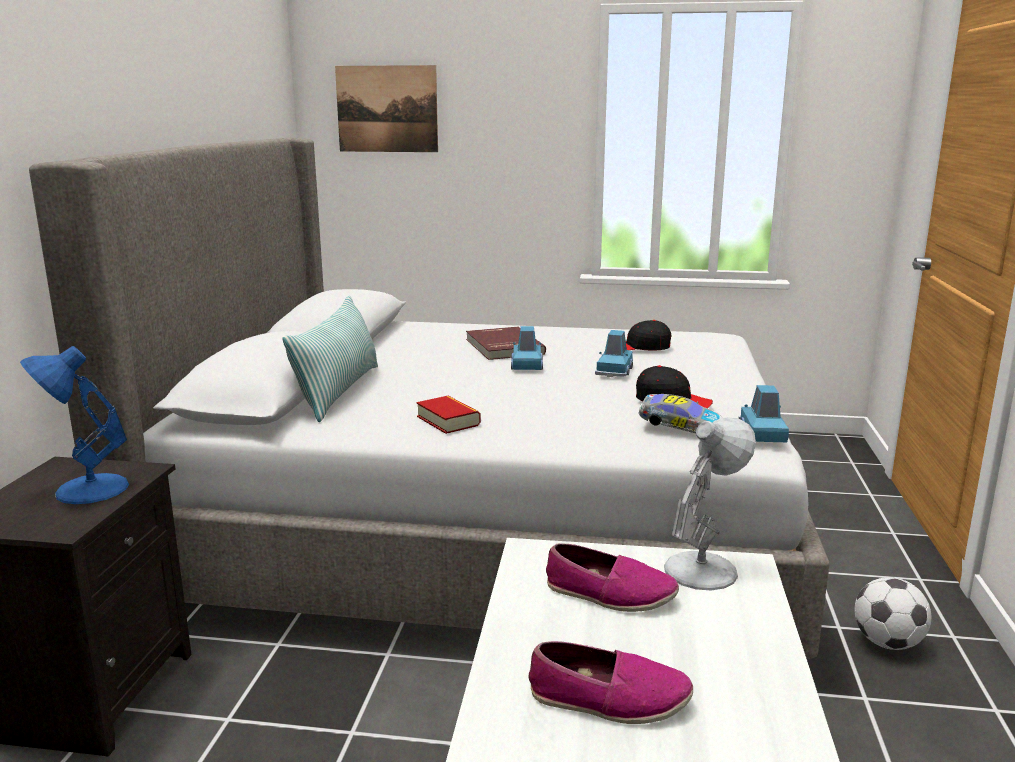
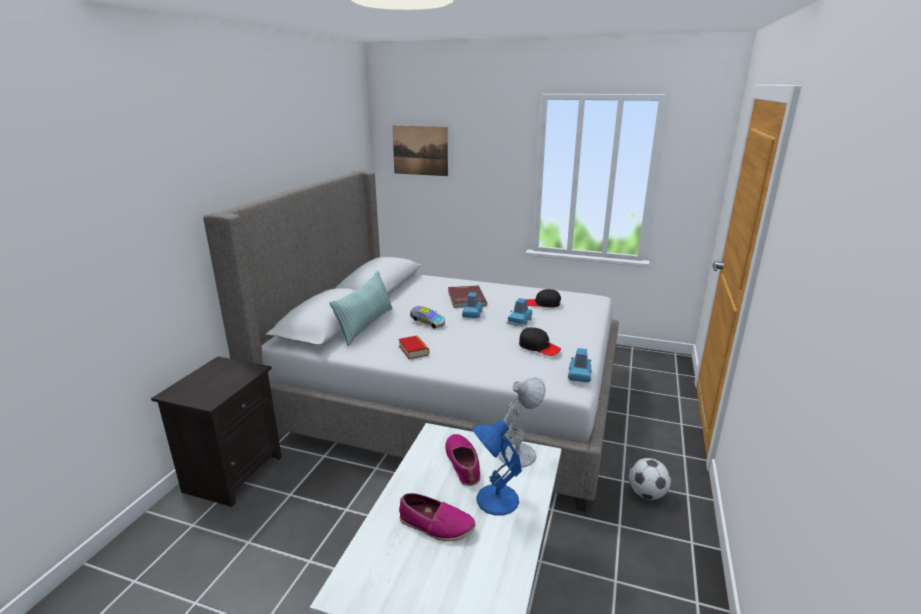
camera: 10 degrees right, 5 degrees up
(88, 490) = (226, 379): blue table lamp -> blue table lamp (495, 500)
(609, 594) = (463, 463): shoe -> shoe turned 135 degrees counterclockwise
(678, 429) = (533, 367): toy car -> toy car (427, 323)

